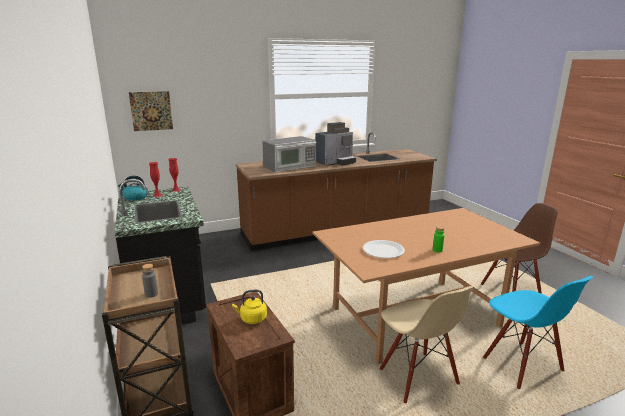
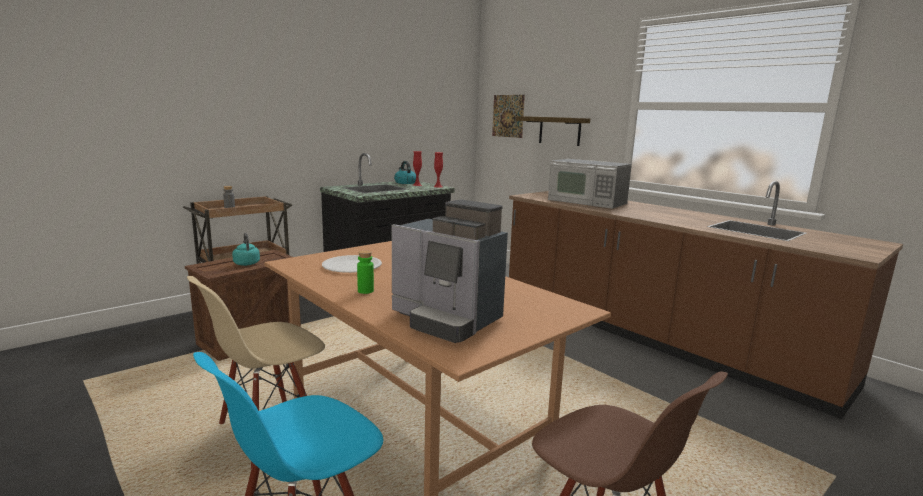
camera: 70 degrees right, 5 degrees down
(213, 119) = (559, 131): none -> shelf
(252, 319) = (246, 263): yellow kettle -> turquoise kettle
(336, 162) = (655, 214): coffee machine -> coffee machine (446, 320)

